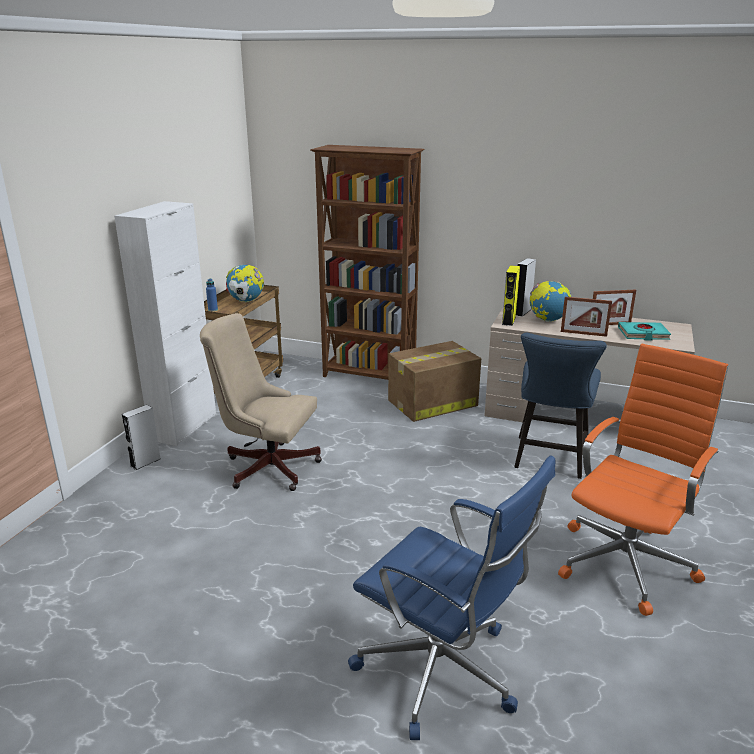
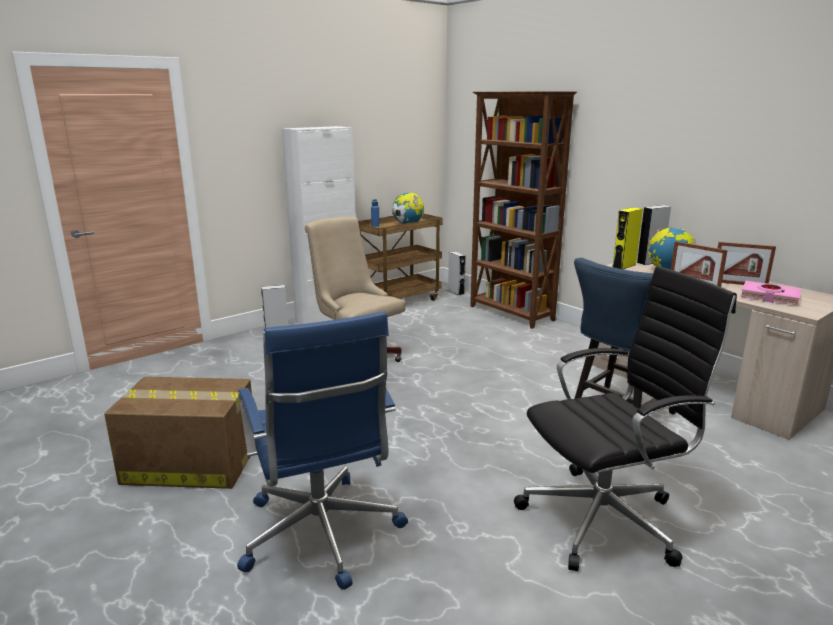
camera: 30 degrees right, 5 degrees down
(291, 361) = (456, 292): none -> grey speaker
(431, 403) = (546, 343): cardboard box -> cardboard box (189, 464)
(627, 561) = (605, 519): orange office chair -> black office chair
(643, 334) = (769, 297): turquoise book -> pink book

